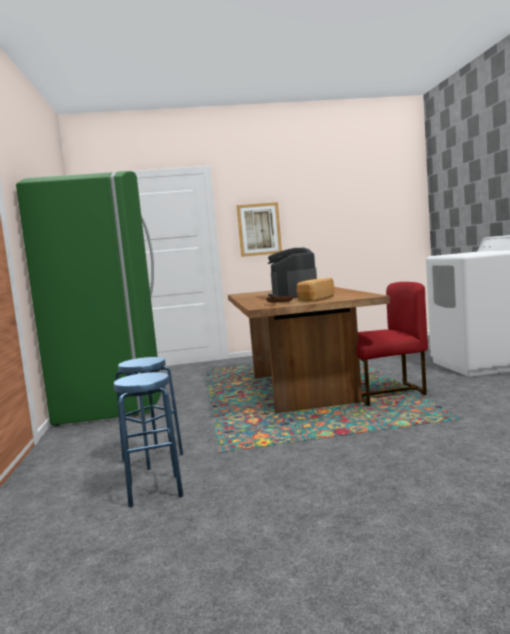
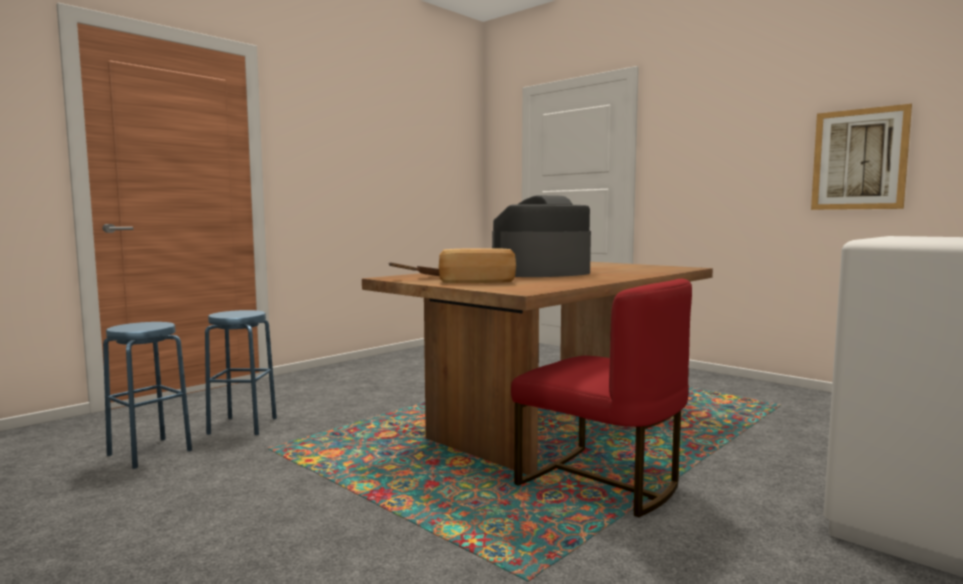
camera: 50 degrees right, 0 degrees up
(113, 402) = (400, 365): green fridge -> none
(259, 229) = (697, 164): picture -> picture (859, 159)

